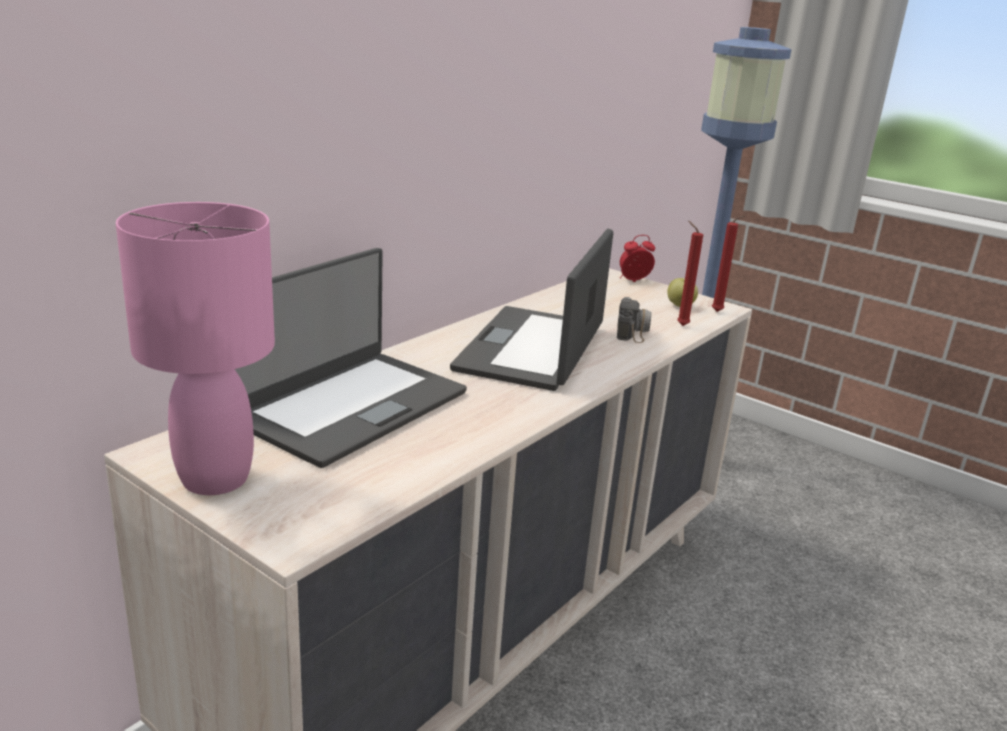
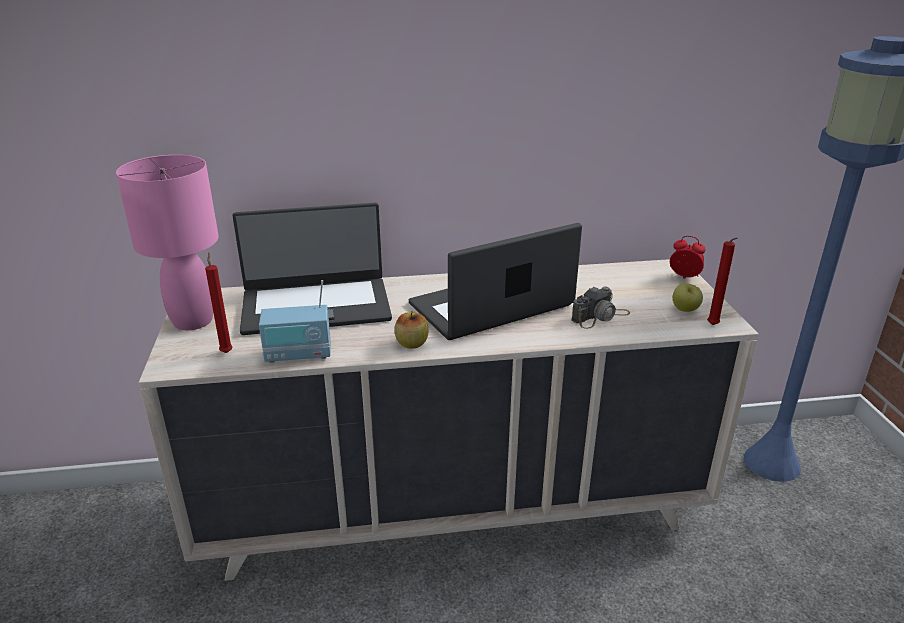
camera: 45 degrees right, 5 degrees up
(433, 461) = (298, 354): none -> radio
(527, 406) = (411, 343): none -> apple
(680, 325) = (650, 325): red candle -> red candle (226, 351)

